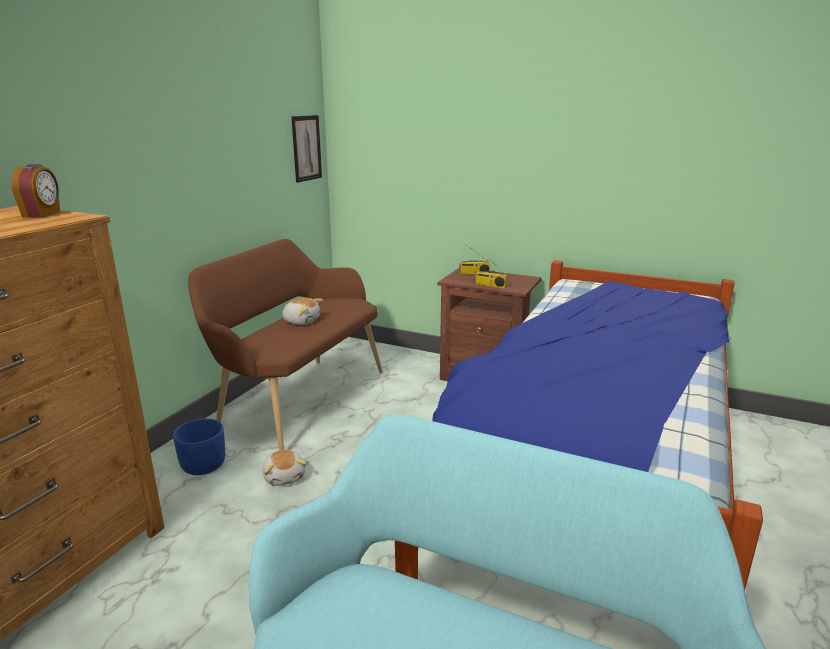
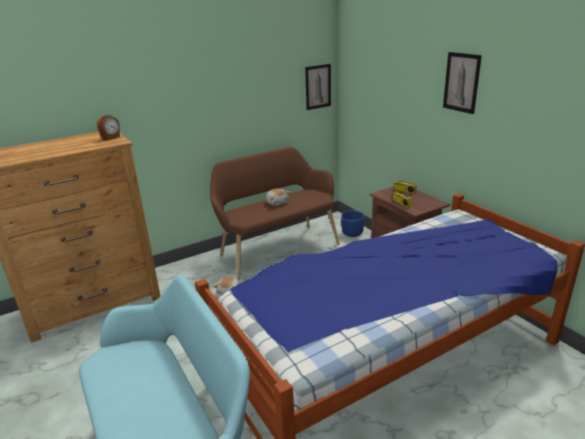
camera: 35 degrees right, 5 degrees up
(204, 466) = (200, 273): blue planter -> blue planter (352, 233)
(547, 117) = (461, 82): none -> picture

